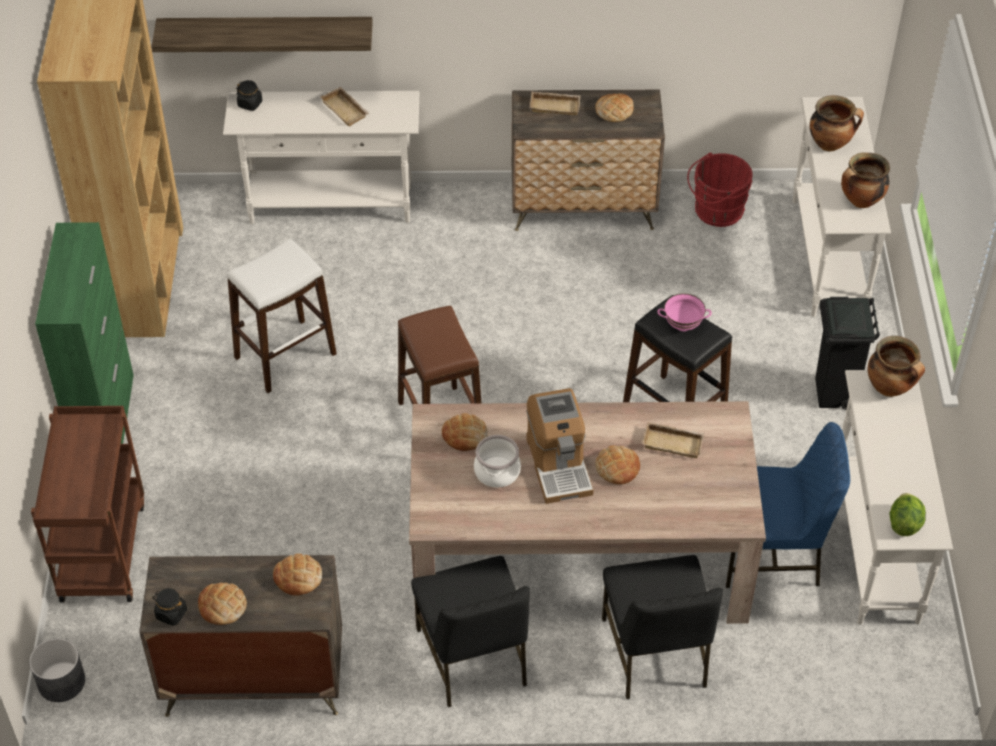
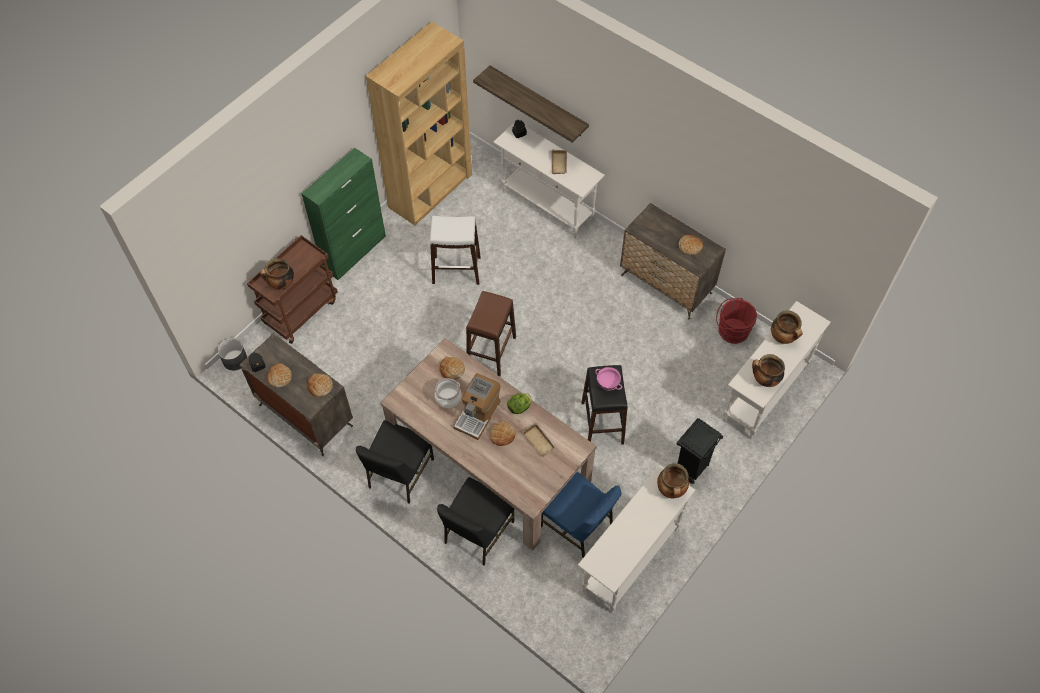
camera: 40 degrees right, 10 degrees up
(88, 490) = (281, 284): none -> cooking pot
(555, 105) = (663, 225): beige tray -> none
(904, 523) = (603, 562): lettuce -> lettuce (519, 407)

